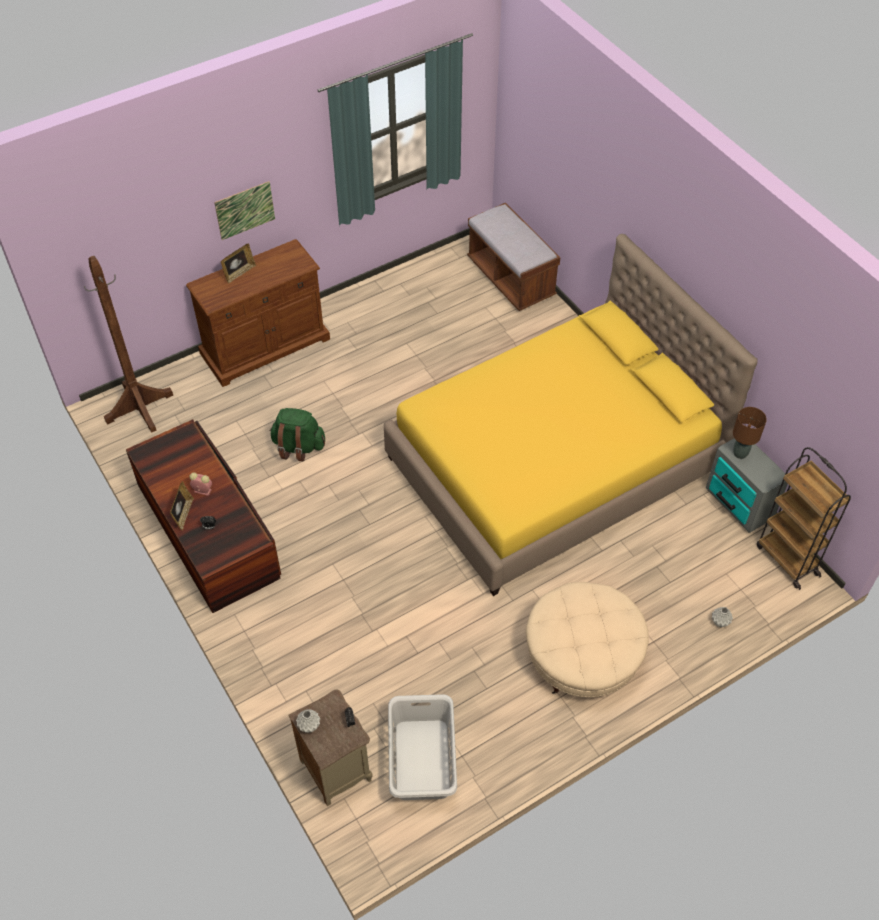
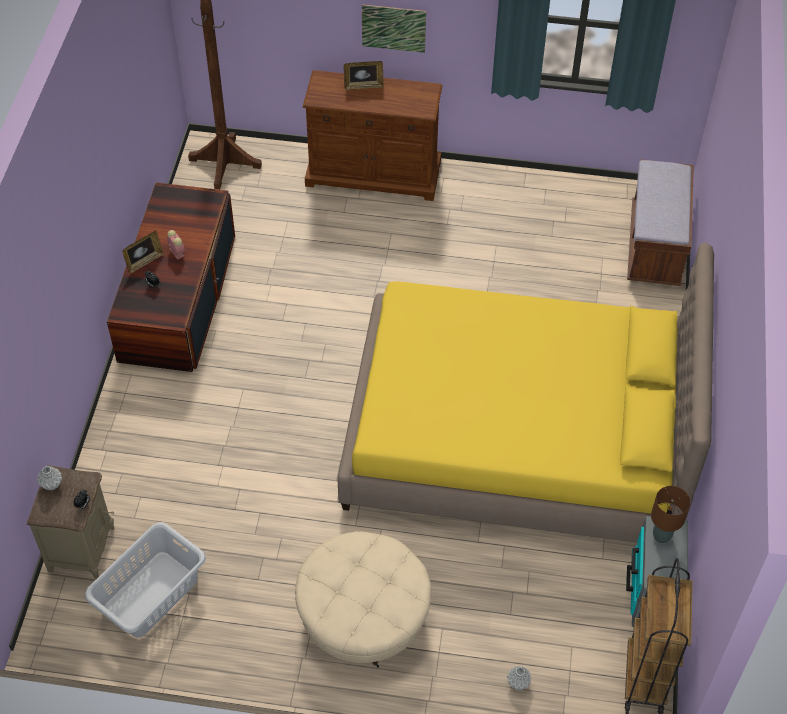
camera: 40 degrees right, 0 degrees up
(298, 447) = (314, 275): green backpack -> none

